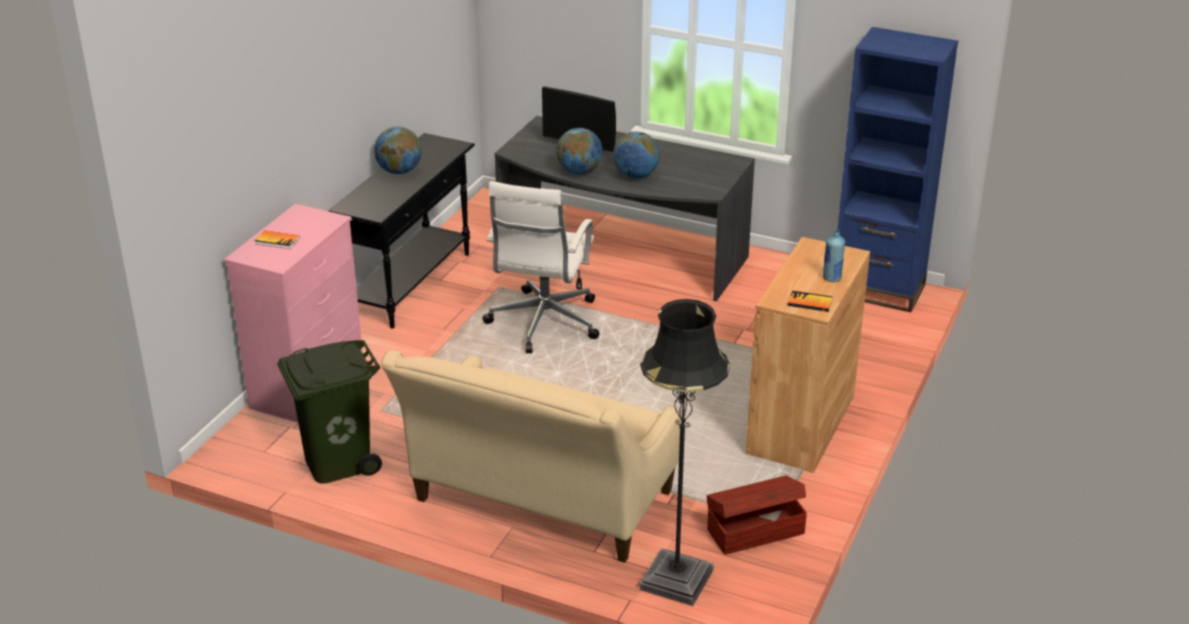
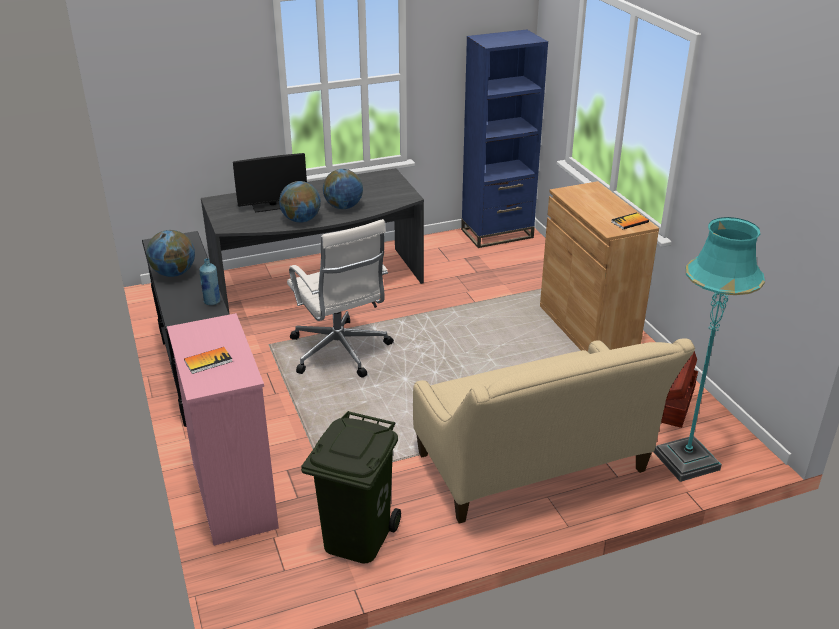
camera: 45 degrees left, 0 degrees up
(676, 579) = (686, 460): black floor lamp -> turquoise floor lamp
(831, 278) = (611, 204): blue bottle -> blue bottle (212, 301)

